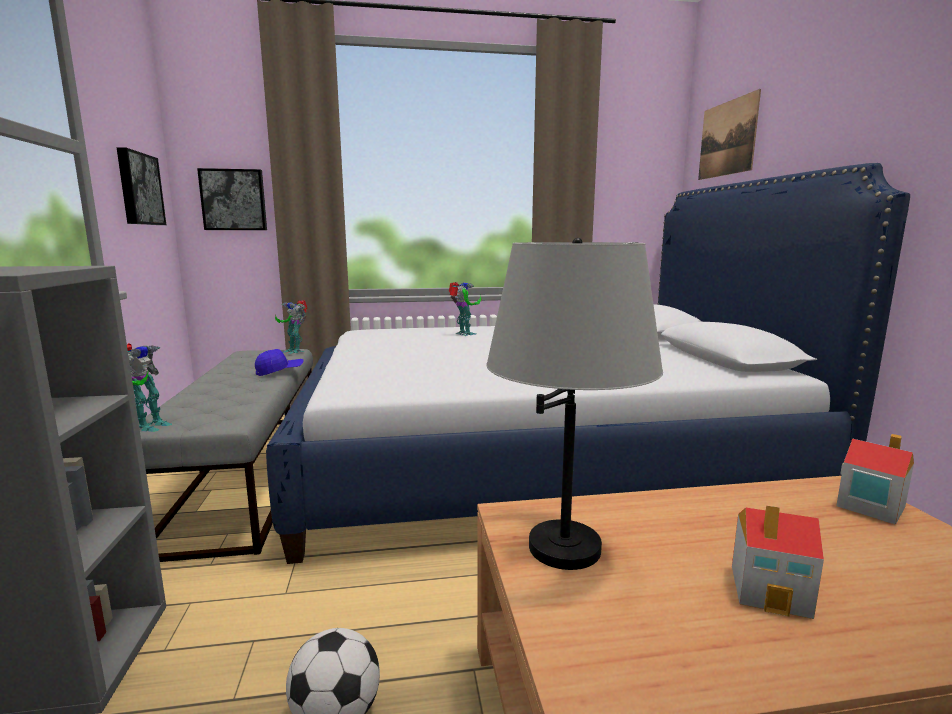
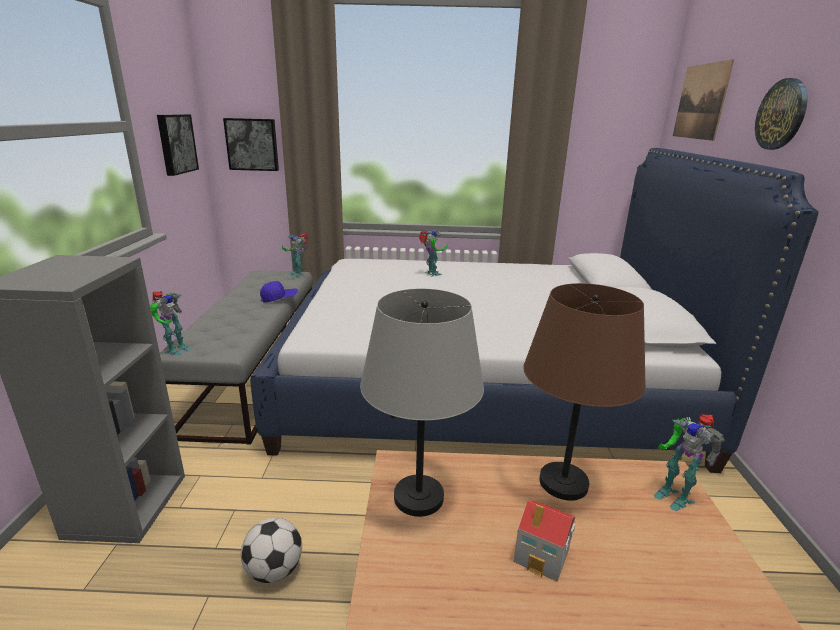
camera: 10 degrees right, 10 degrees up
(737, 510) = (564, 483): none -> brown table lamp
(832, 122) = (781, 114): none -> wall clock
(869, 506) = (673, 495): toy house -> toy robot

